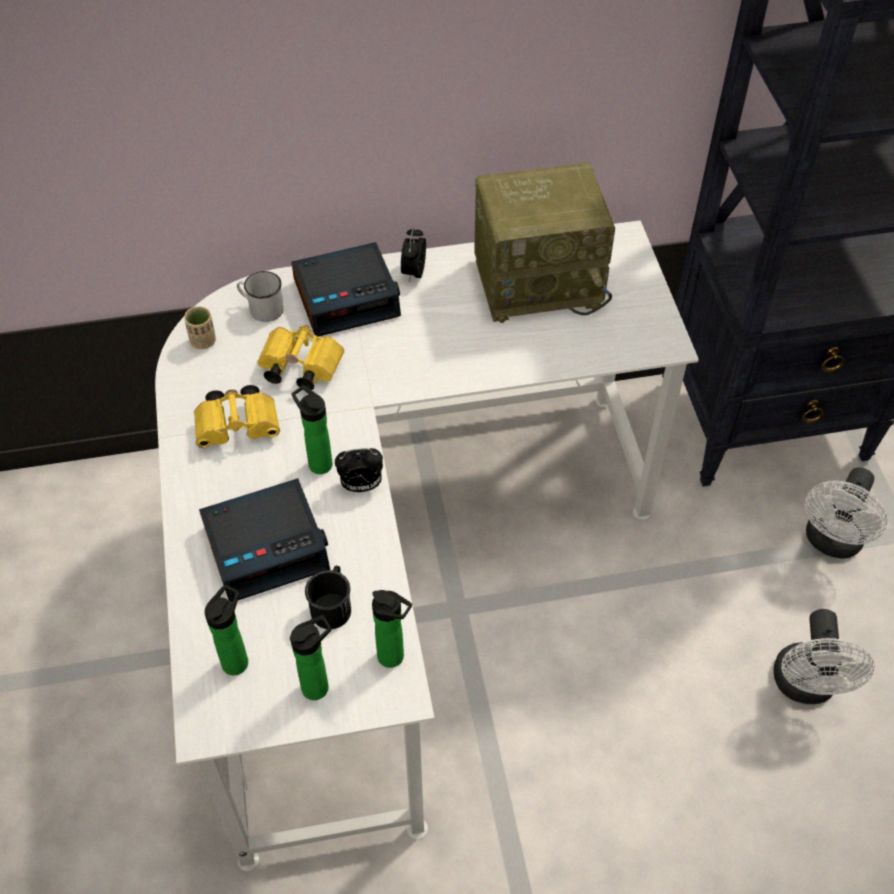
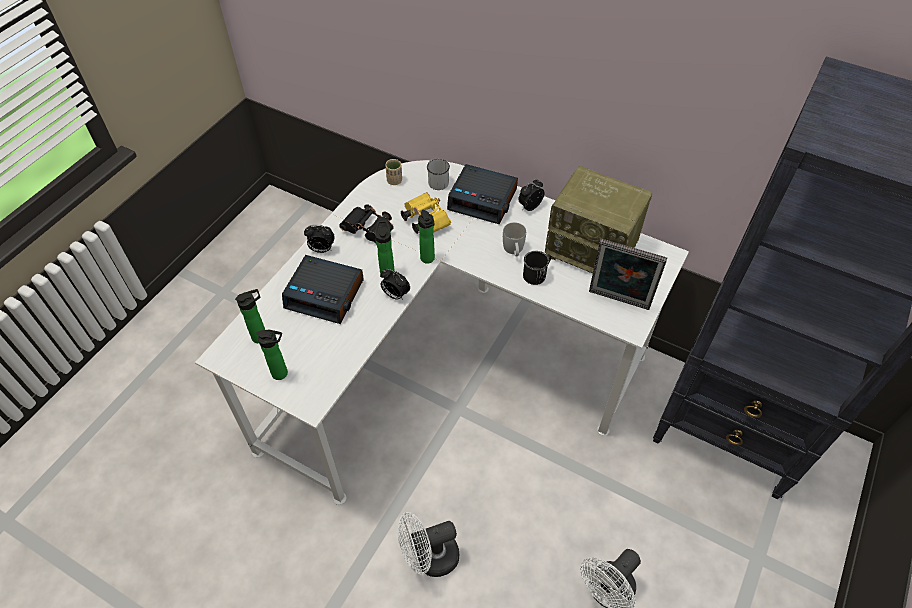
camera: 40 degrees right, 0 degrees up
(198, 493) = (321, 249): none -> alarm clock
(240, 427) = (370, 231): yellow binoculars -> black binoculars
(332, 605) = (325, 341): black mug -> black mug (537, 274)
(394, 658) = (326, 386): bottle -> bottle (428, 260)
(450, 338) = (513, 250): none -> white mug
(625, 324) = (618, 301): none -> picture frame
(831, 542) = (703, 528): white fan -> white fan (429, 558)

